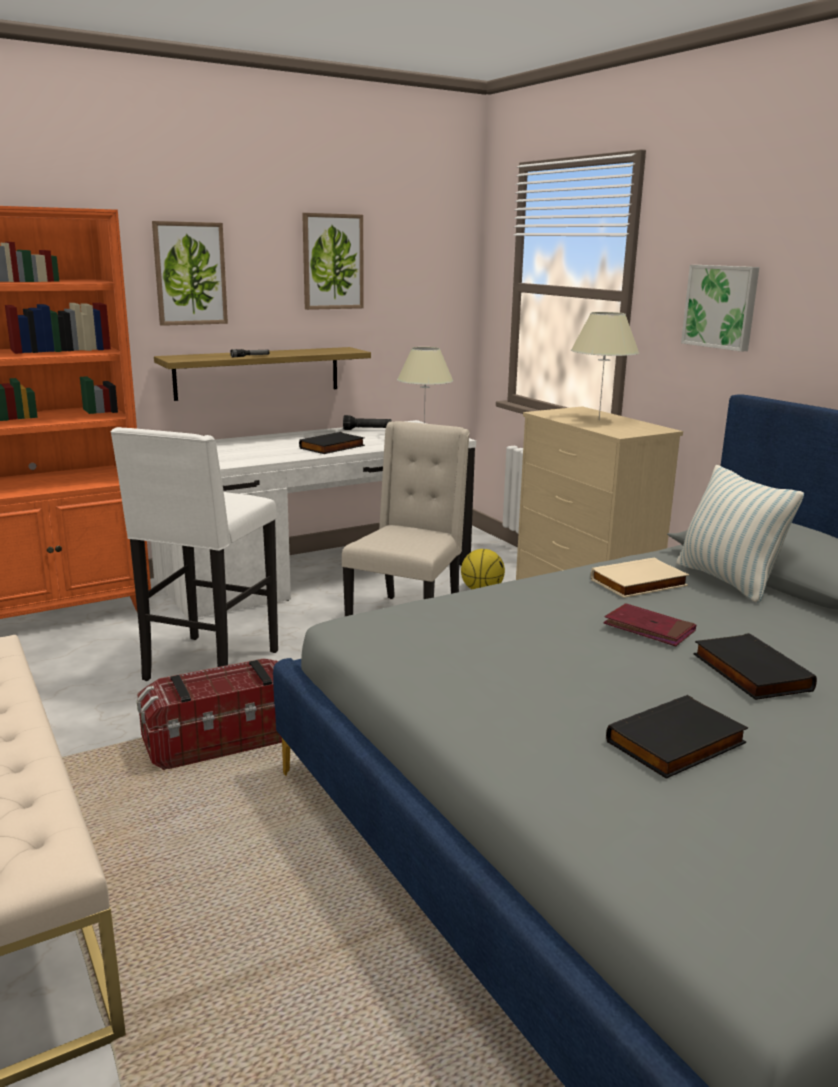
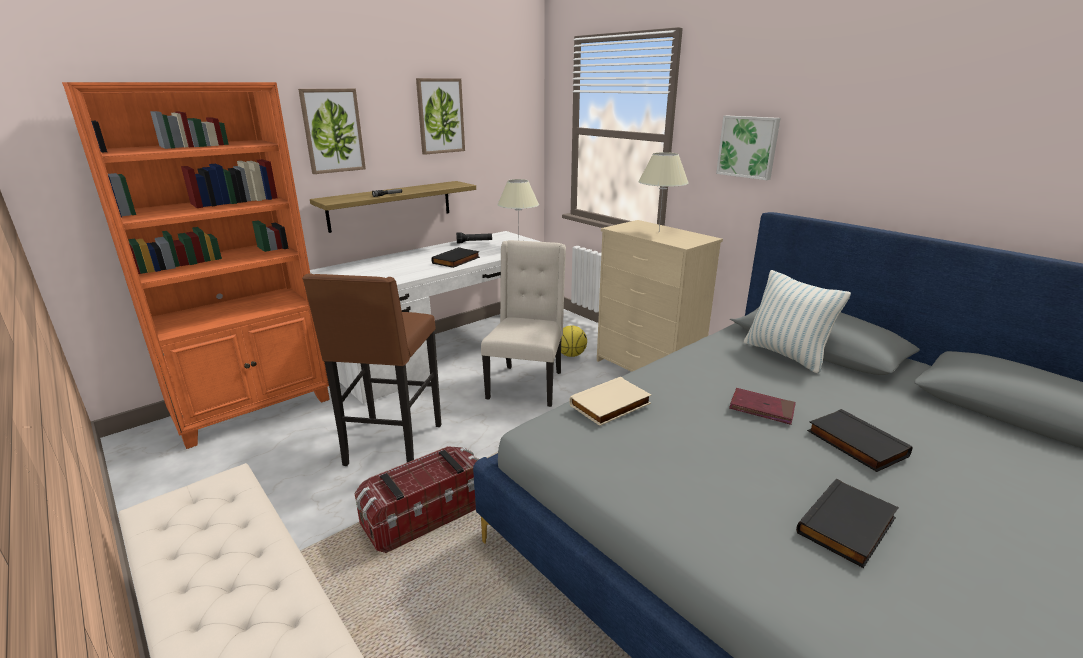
camera: 10 degrees left, 5 degrees up
(208, 666) = (392, 446): white stool -> brown stool
(639, 584) = (729, 364): beige book -> beige book (611, 405)

